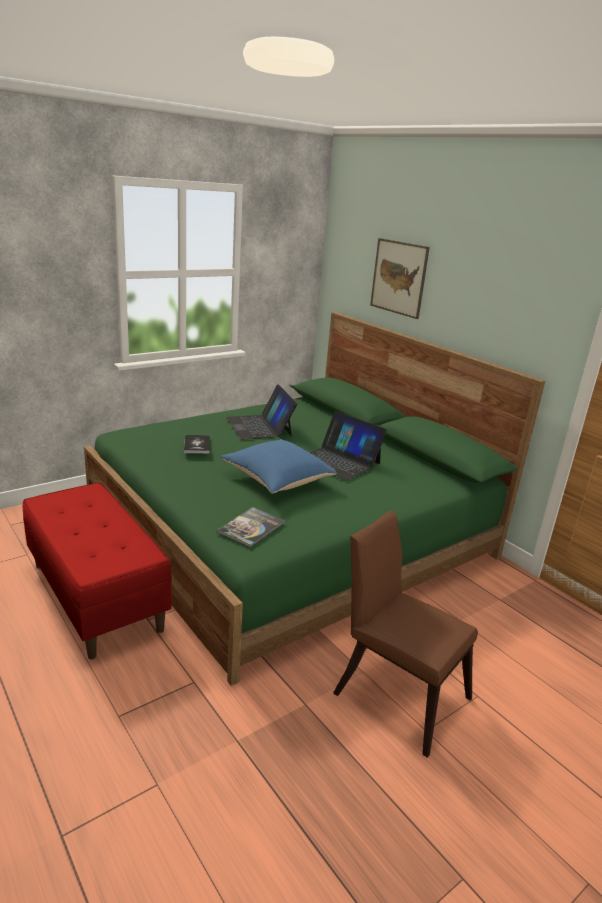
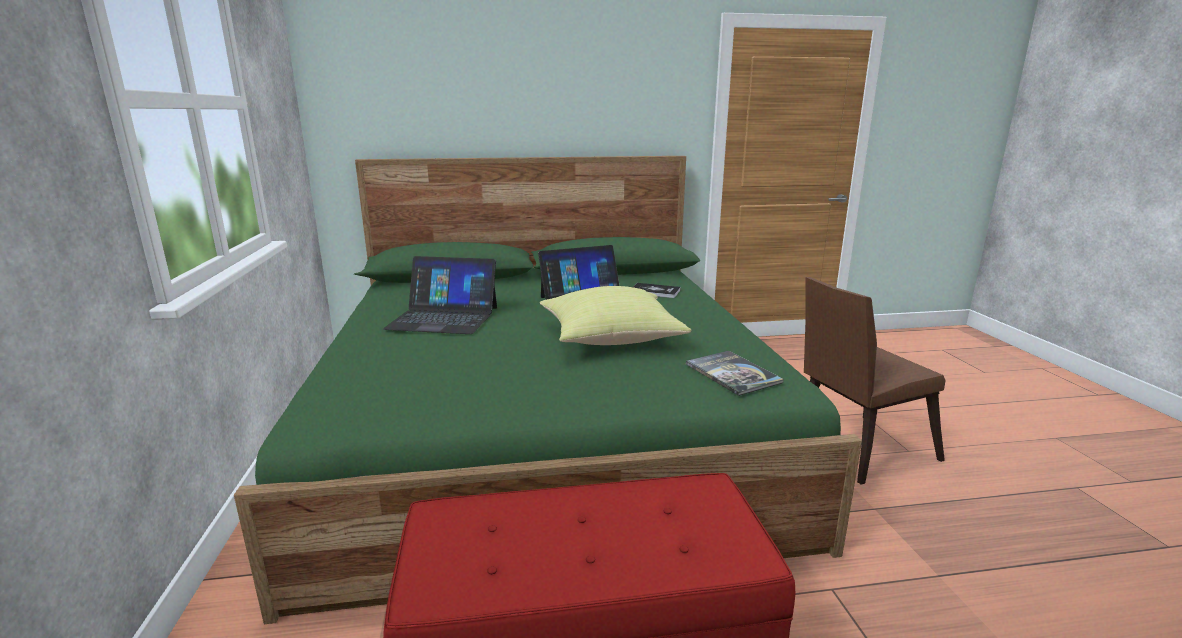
camera: 60 degrees left, 5 degrees down
(197, 445) = (466, 359): book -> book (654, 291)
(275, 481) = (610, 340): blue pillow -> yellow pillow
(398, 277) = (462, 90): picture -> none

